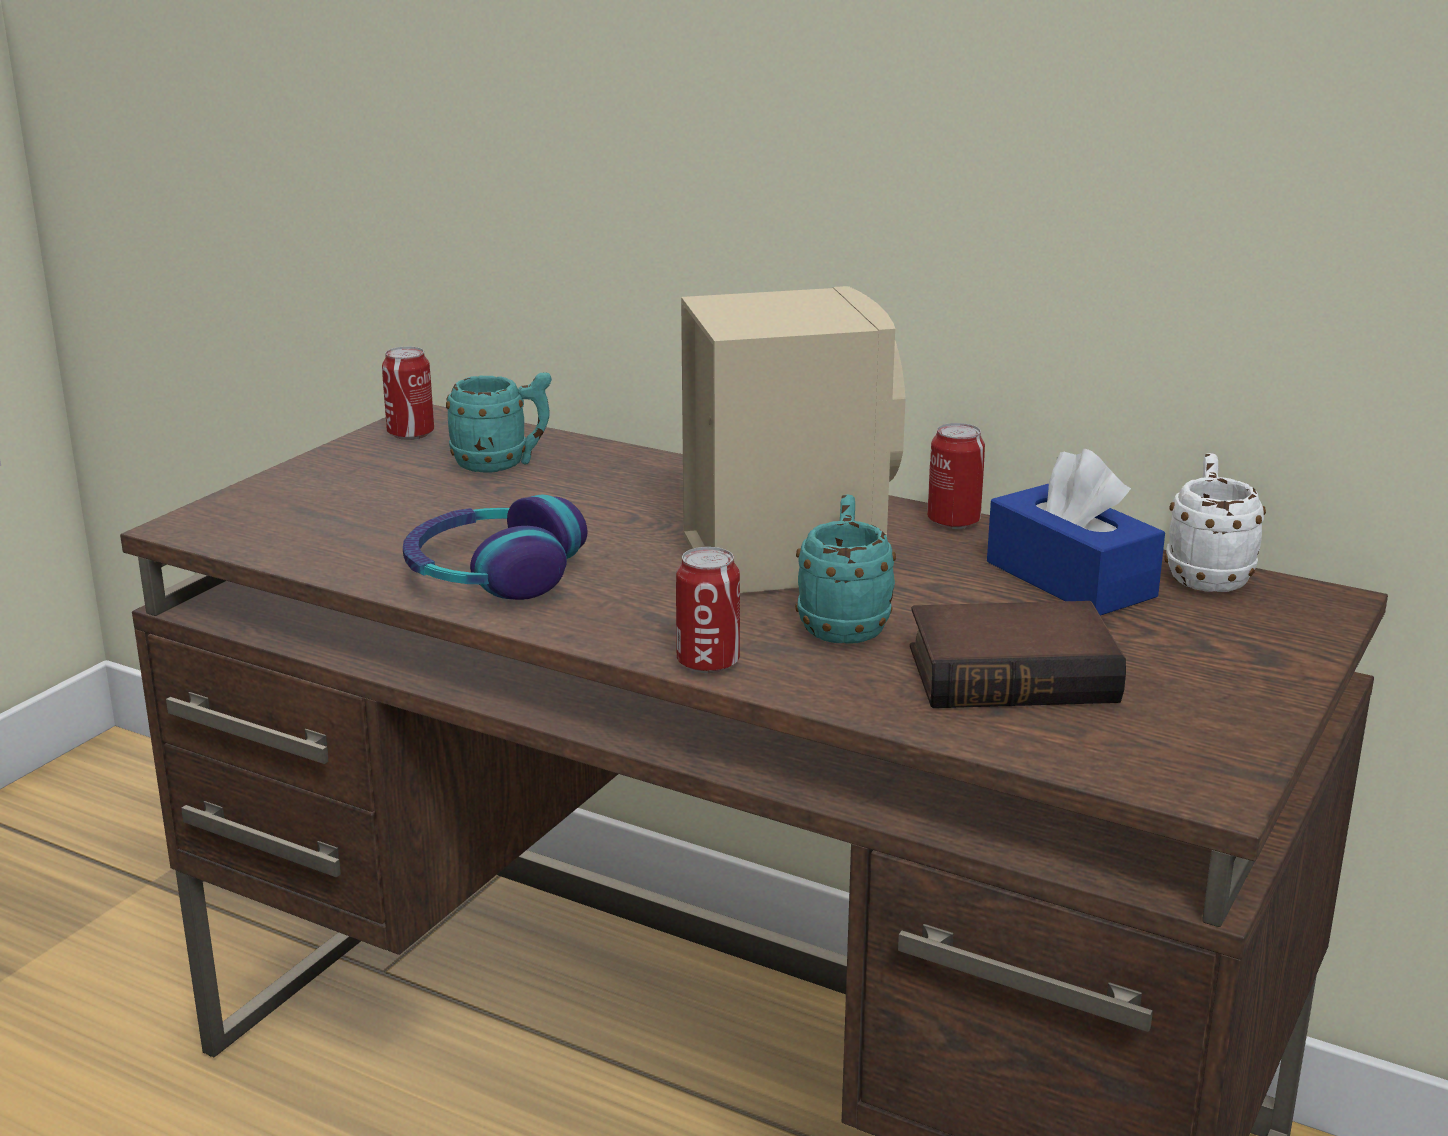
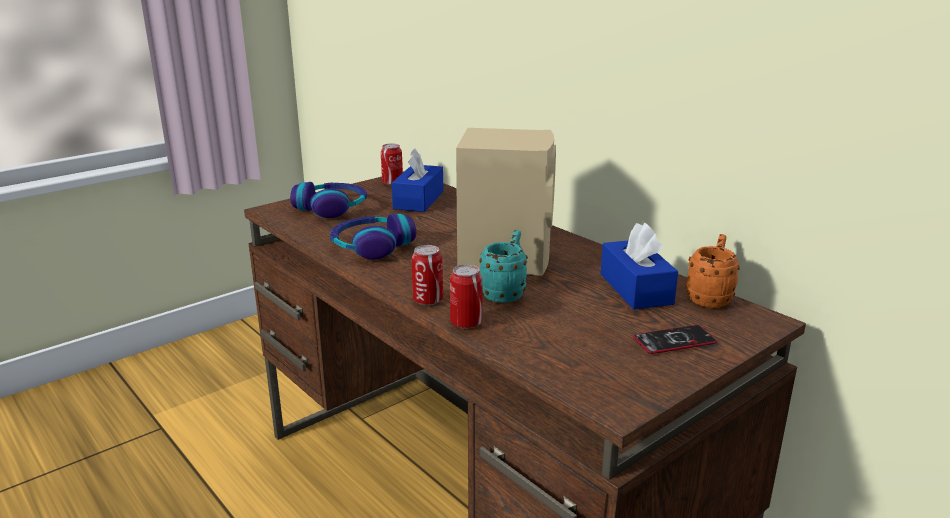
camera: 20 degrees right, 0 degrees up
(326, 505) = (331, 208): none -> headphones
(502, 464) = (418, 200): turquoise mug -> blue tissue box
(953, 521) = (601, 253): can -> can (466, 323)
(1014, 671) = (567, 329): book -> none
(1206, 574) = (710, 297): white mug -> orange mug
(1210, 661) = (674, 341): none -> phone

